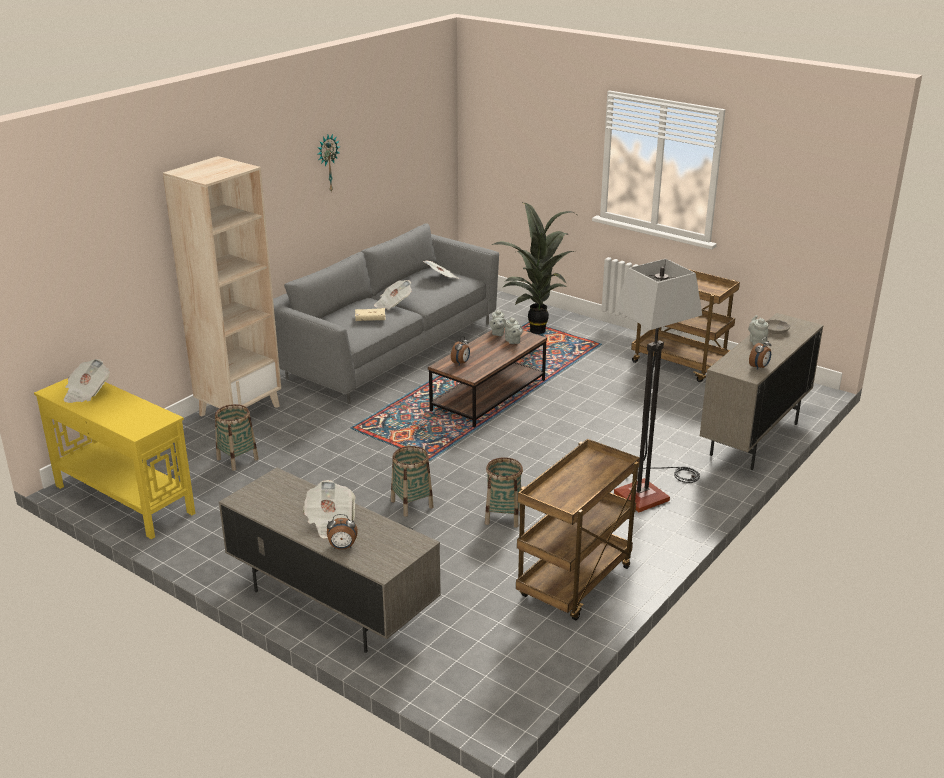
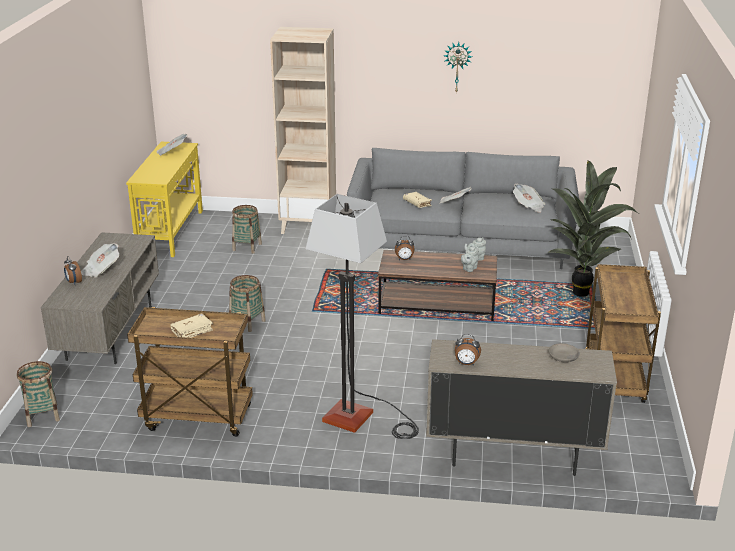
camera: 60 degrees right, 0 degrees up
(503, 516) = (262, 363): basket -> basket (42, 415)
(583, 480) = (192, 331): none -> beige book
(757, 341) = (524, 352): grey teapot -> none

